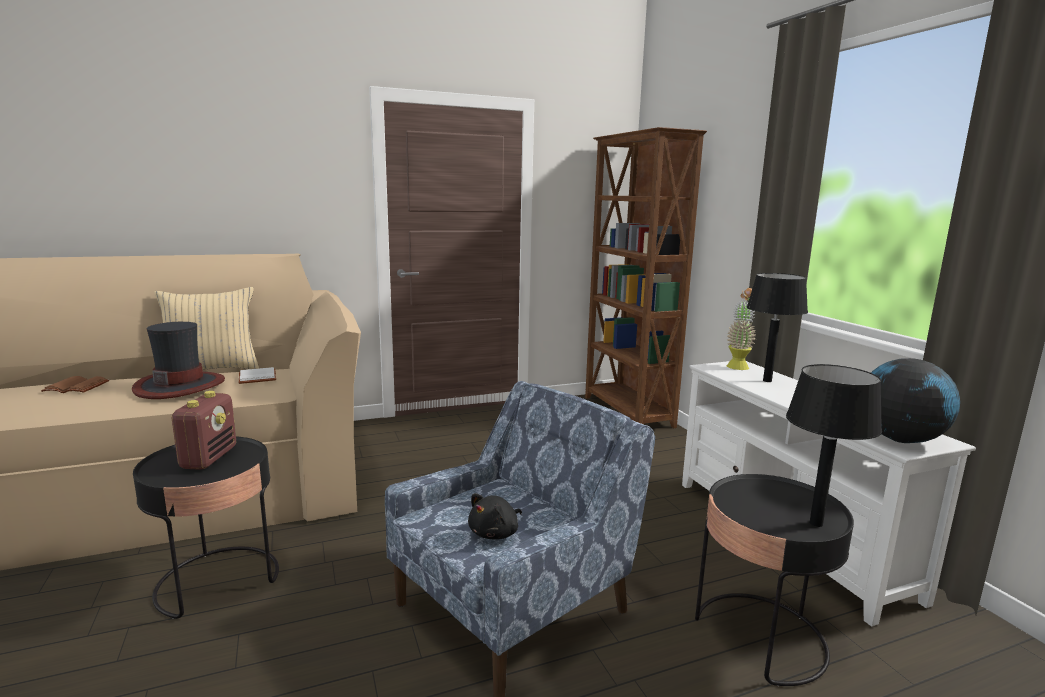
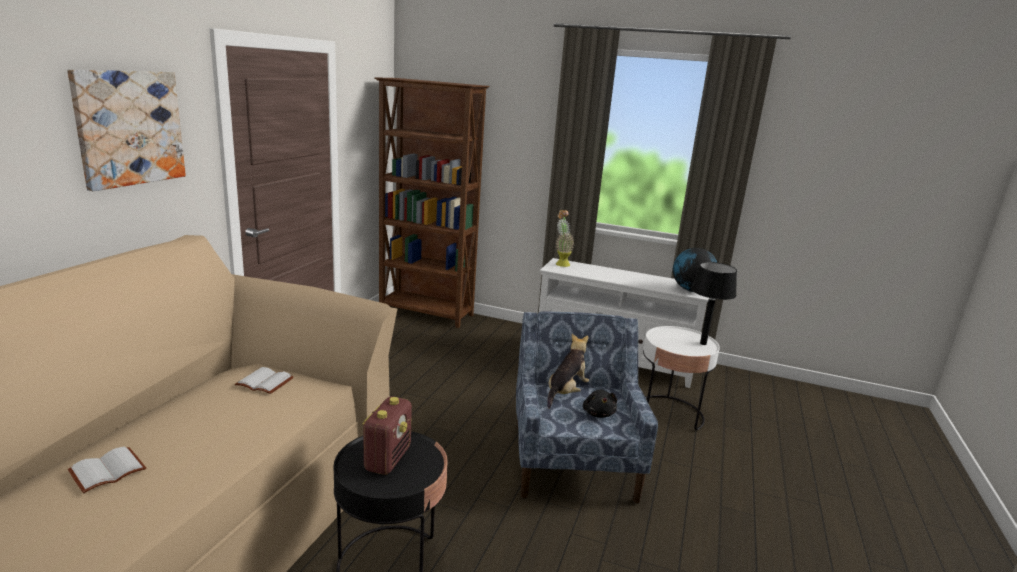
camera: 50 degrees left, 5 degrees up
(78, 387) = (108, 470): brown book -> white book
(180, 385) = (222, 419): hat -> none
(209, 458) = (388, 458): radio -> radio turned 60 degrees clockwise
(211, 369) = (180, 394): beige pillow -> none
(277, 165) = (129, 128): none -> picture
(511, 498) = (566, 392): none -> plush toy
(760, 637) = (668, 414): black side table -> white side table
(767, 380) = (592, 270): black table lamp -> none

